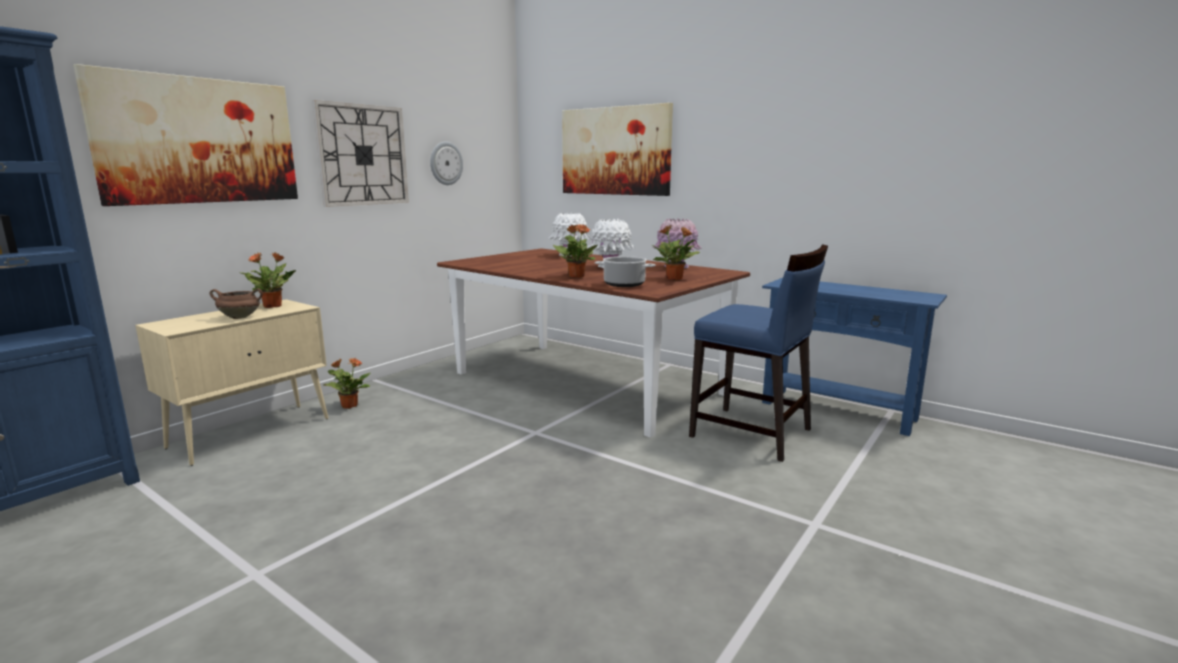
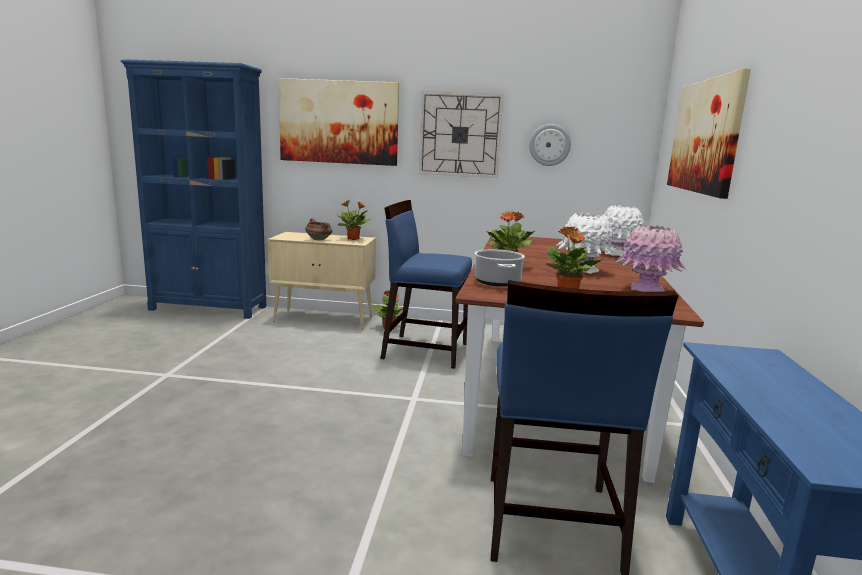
camera: 60 degrees right, 0 degrees up
(438, 404) = (424, 350): none -> blue chair

